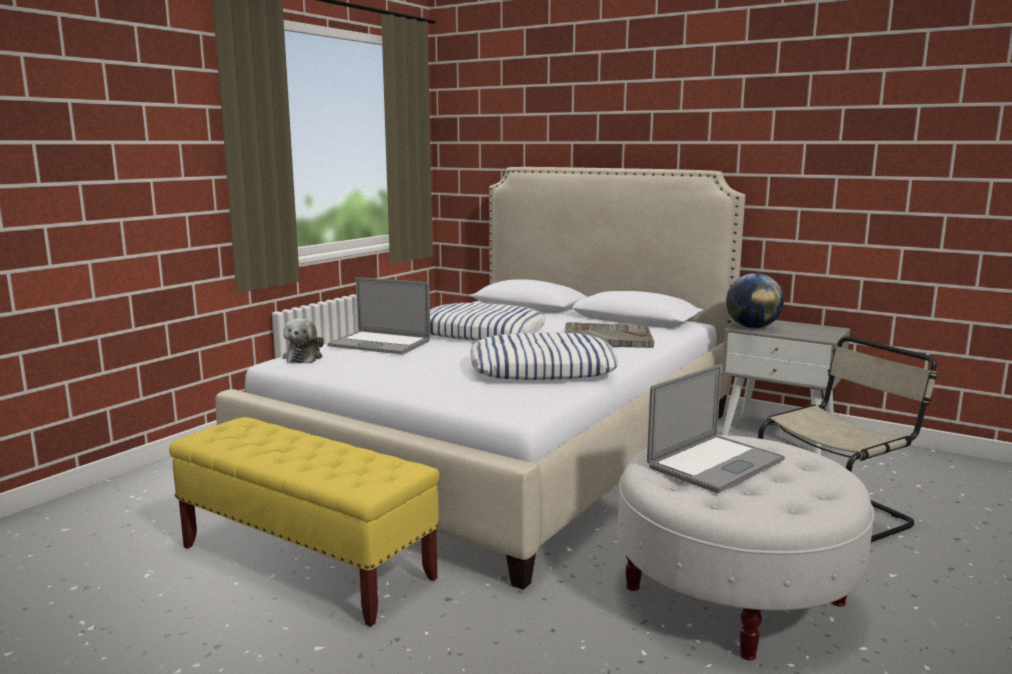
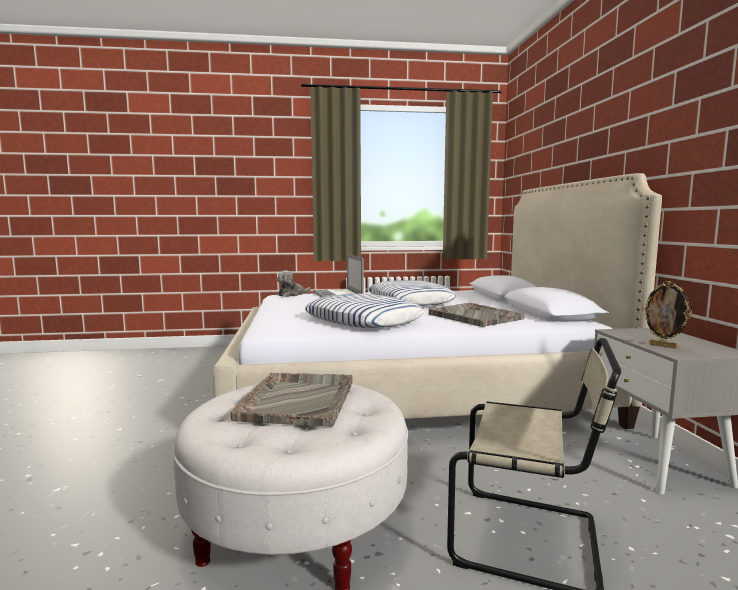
camera: 50 degrees right, 5 degrees down
(306, 563) = (200, 398): yellow bench -> none
(715, 463) = (298, 400): laptop -> grey tray
(752, 327) = (629, 333): globe -> none
(799, 333) = (663, 346): none -> picture frame

